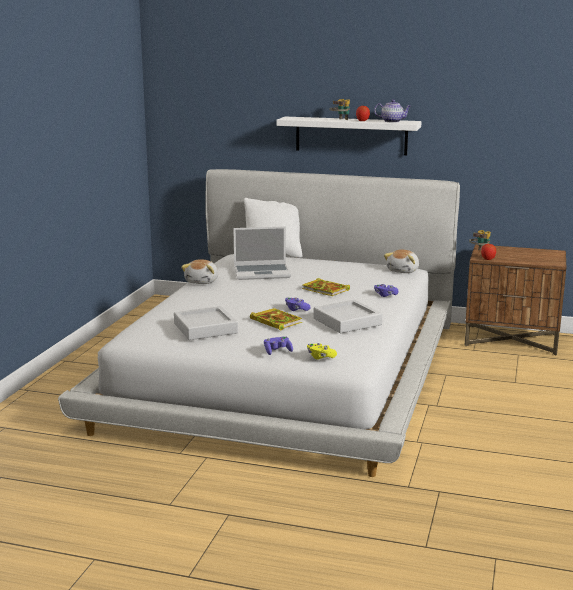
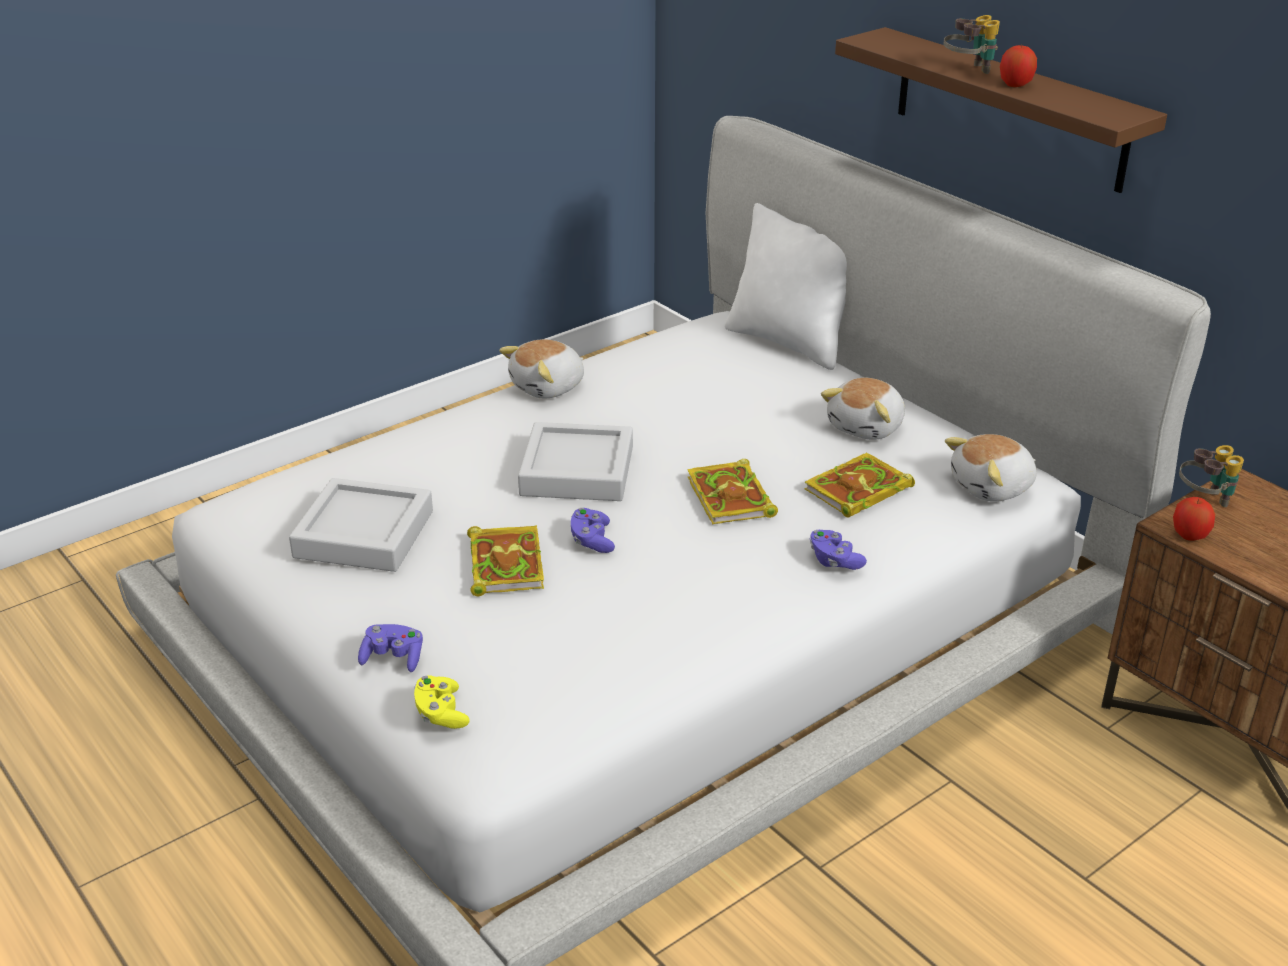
camera: 35 degrees right, 15 degrees up
(262, 273) = (683, 399): laptop -> none
(340, 266) = (867, 427): none -> plush toy
(347, 321) = (635, 621): grey tray -> grey tray (577, 471)
(351, 135) = (1009, 109): white shelf -> brown shelf
(364, 279) = (857, 491): none -> book
(392, 121) = (1082, 103): teapot -> none

